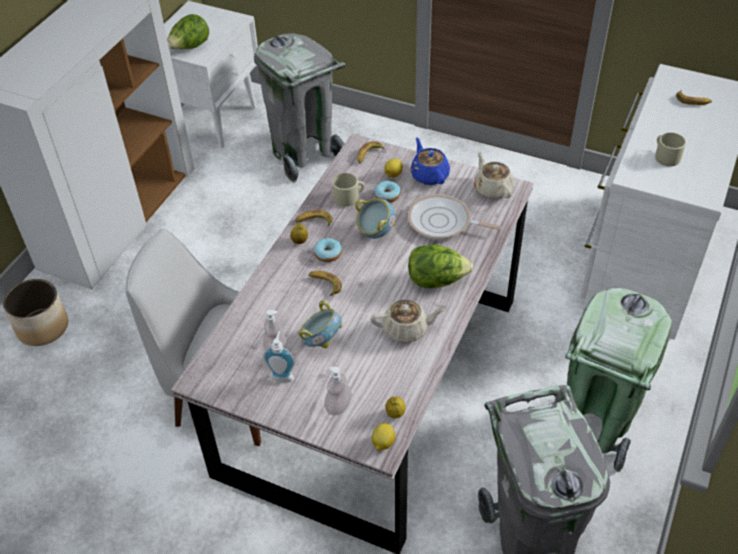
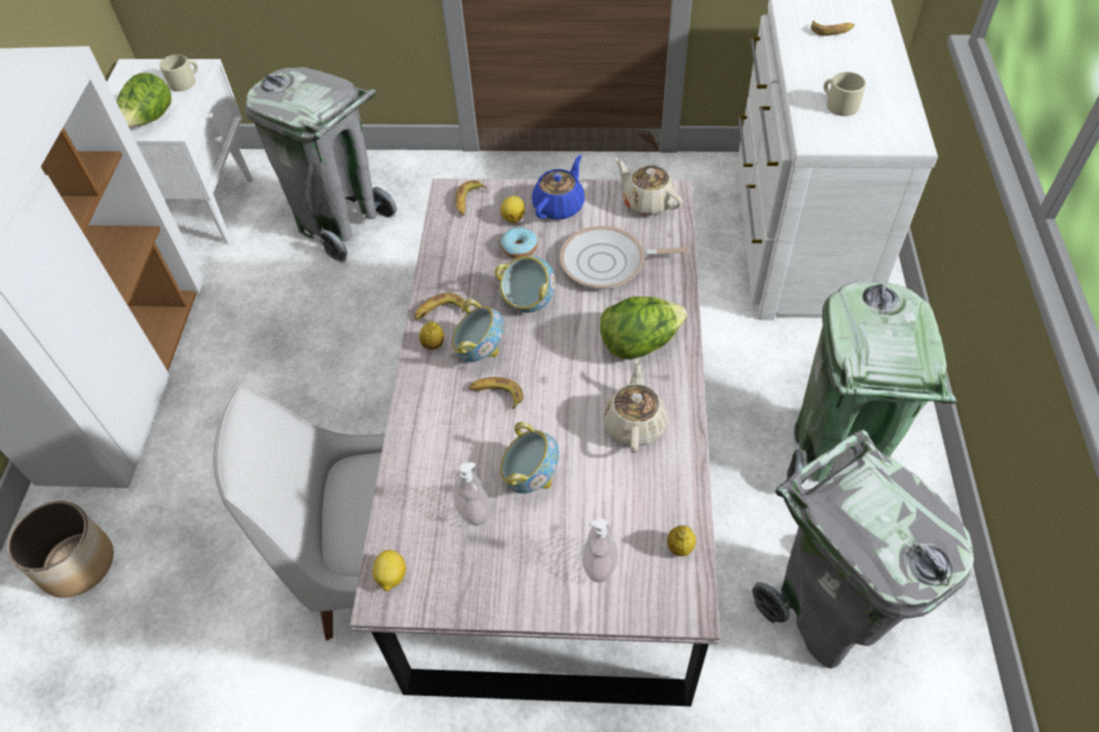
camera: 20 degrees left, 5 degrees up
(282, 375) = (501, 546): soap dispenser -> none
(328, 254) = (480, 351): donut -> bowl
(349, 197) = (470, 264): beige mug -> beige mug (185, 81)
(383, 443) = (685, 597): lemon -> lemon (391, 577)
(406, 329) = (634, 423): beige teapot -> beige teapot turned 60 degrees counterclockwise
(429, 175) = (559, 206): blue teapot -> blue teapot turned 75 degrees clockwise

